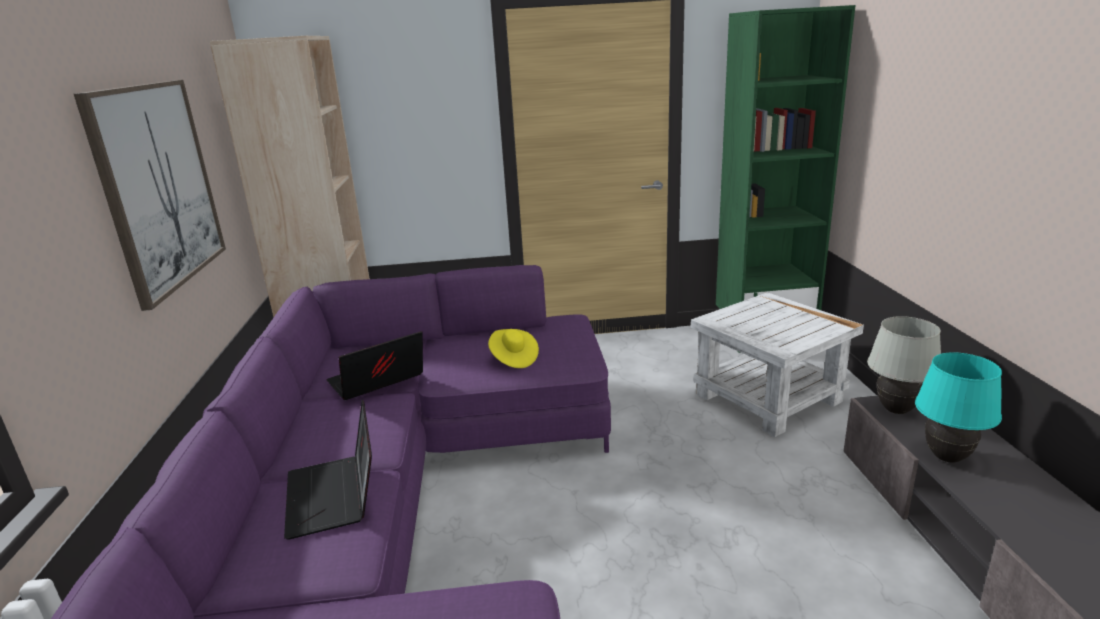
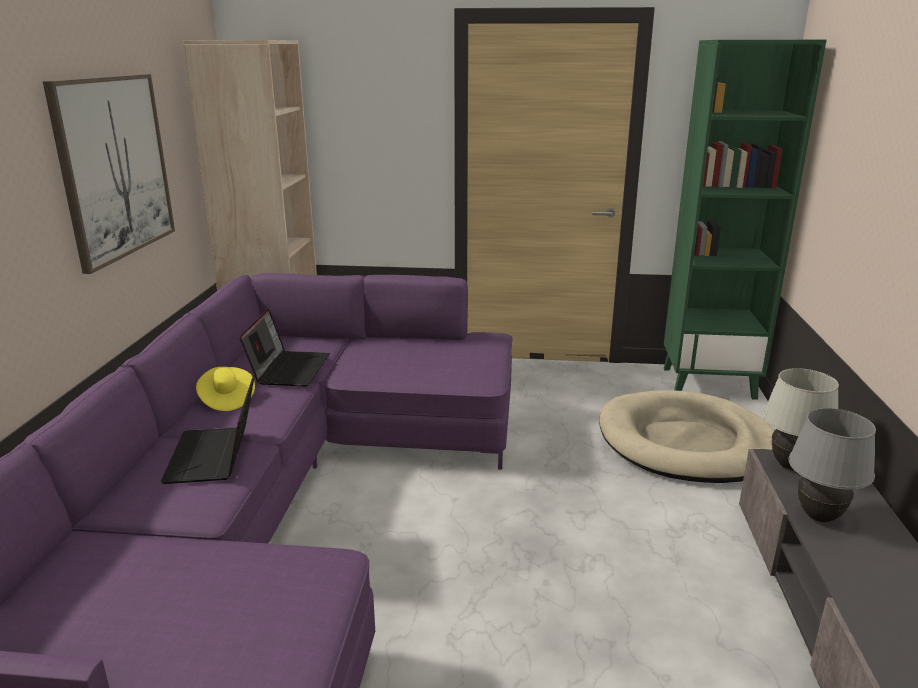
camera: 10 degrees right, 0 degrees up
(376, 382) = (288, 369): laptop -> laptop turned 120 degrees clockwise
(513, 359) = (421, 365): yellow hat -> yellow hat (226, 400)
(770, 398) = (687, 443): white side table -> beige dog bed
(947, 457) = (819, 517): turquoise table lamp -> grey table lamp

